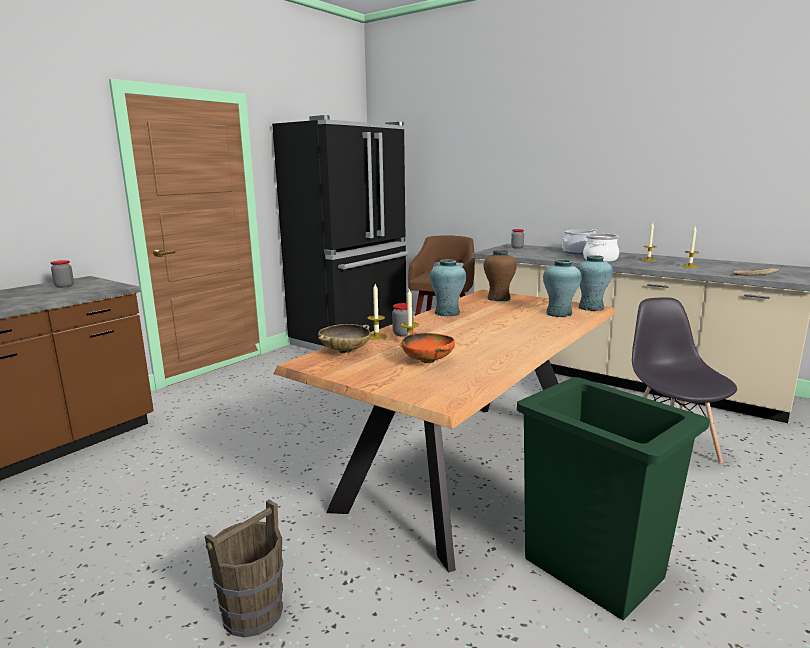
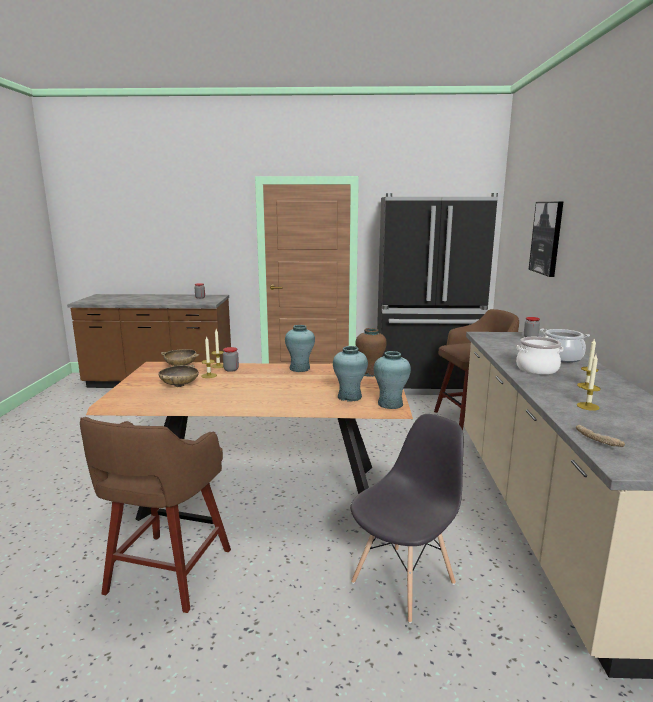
camera: 55 degrees right, 0 degrees up
(252, 613) = (77, 478): brown bucket -> none
(428, 361) = (179, 385): orange bowl -> beige bowl
(480, 162) = (547, 238): none -> picture
(593, 570) = (167, 573): green trash can -> brown stool

